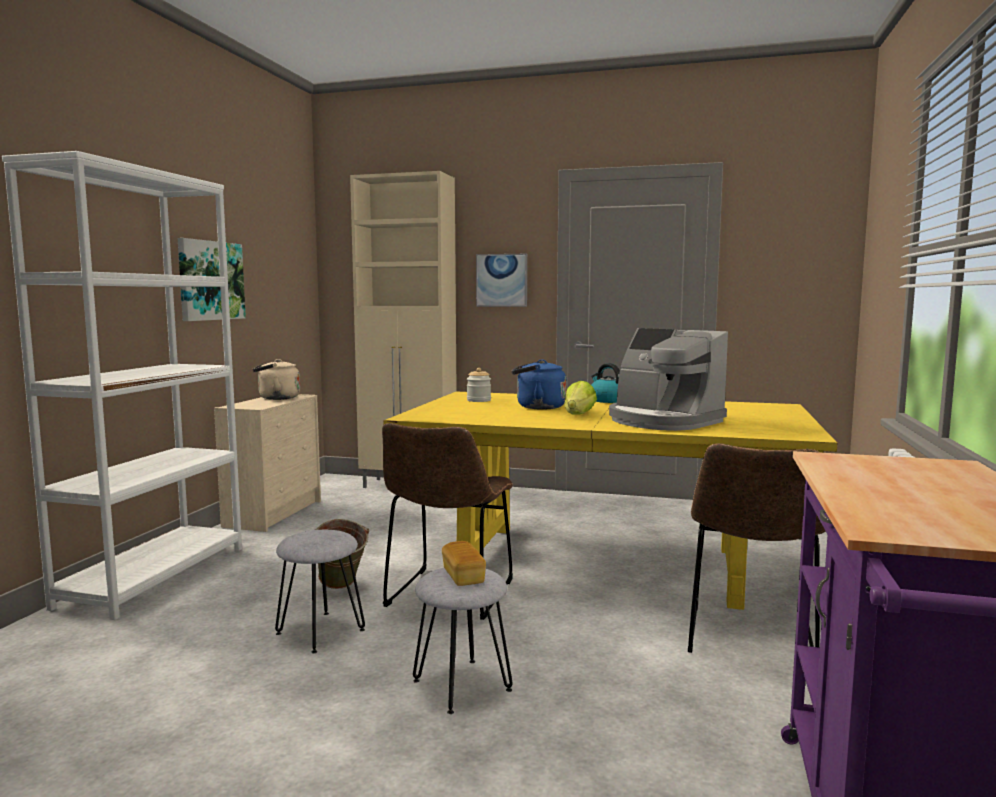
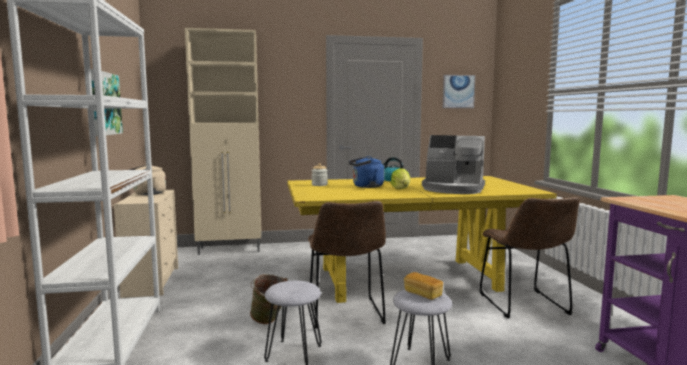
camera: 25 degrees left, 0 degrees up
(501, 280) = (289, 105): picture -> picture (458, 91)

